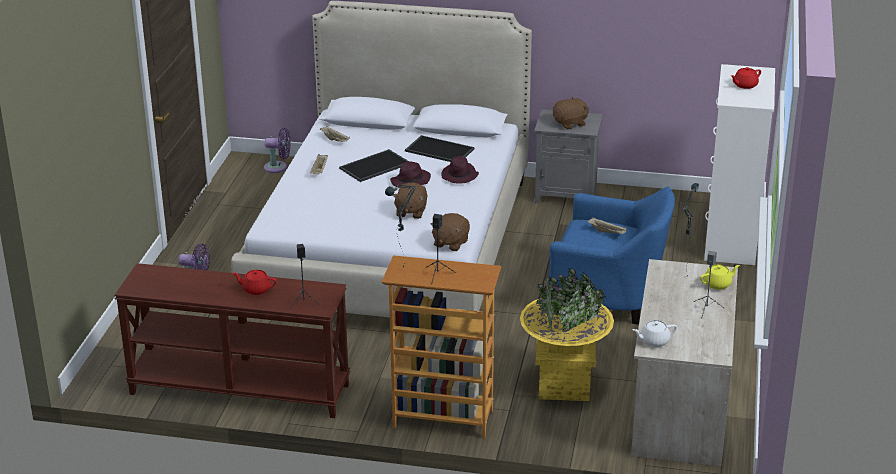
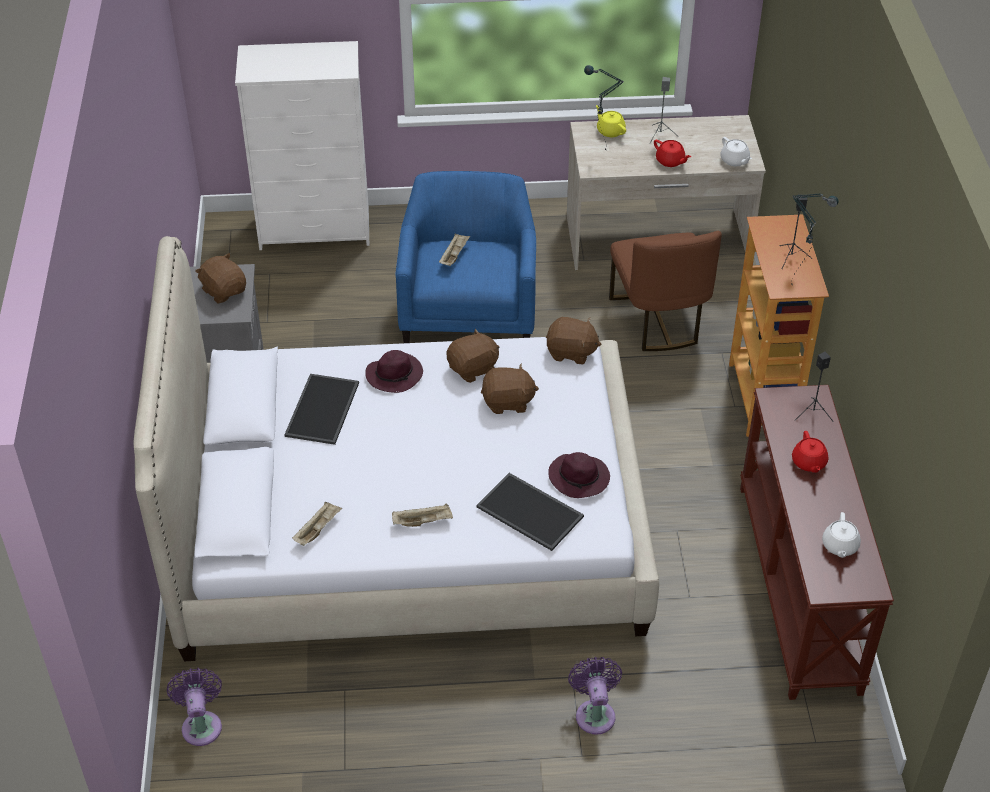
camera: 105 degrees left, 15 degrees up
(173, 284) = (839, 546): none -> white teapot
(375, 166) = (394, 464): tray -> tray (531, 511)
(410, 182) = (427, 418): purple hat -> purple hat (580, 478)
(451, 204) = (473, 369): none -> brown plush toy
(563, 385) = (658, 320): yellow planter -> brown chair
(744, 85) = (297, 62): red teapot -> red teapot (670, 161)

